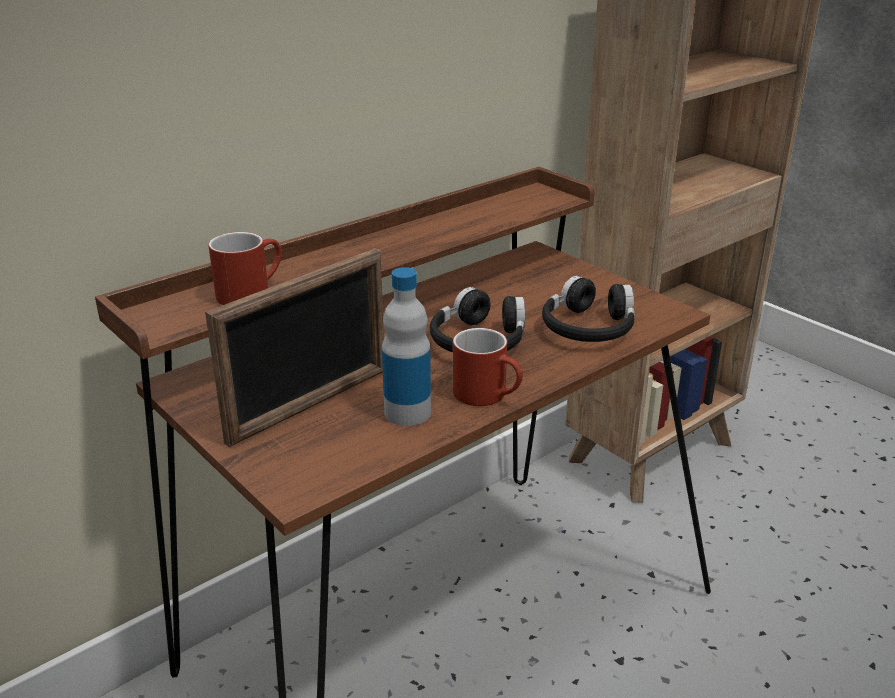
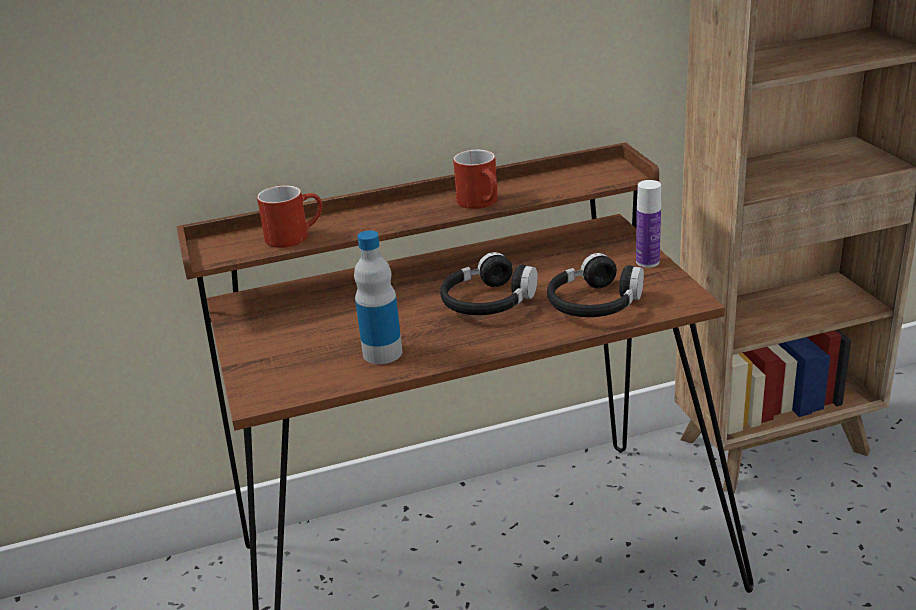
camera: 25 degrees right, 0 degrees up
(310, 405) = (314, 335): picture frame -> none
(489, 395) = (458, 349): red mug -> red mug (482, 203)
(603, 282) = (647, 262): none -> bottle

